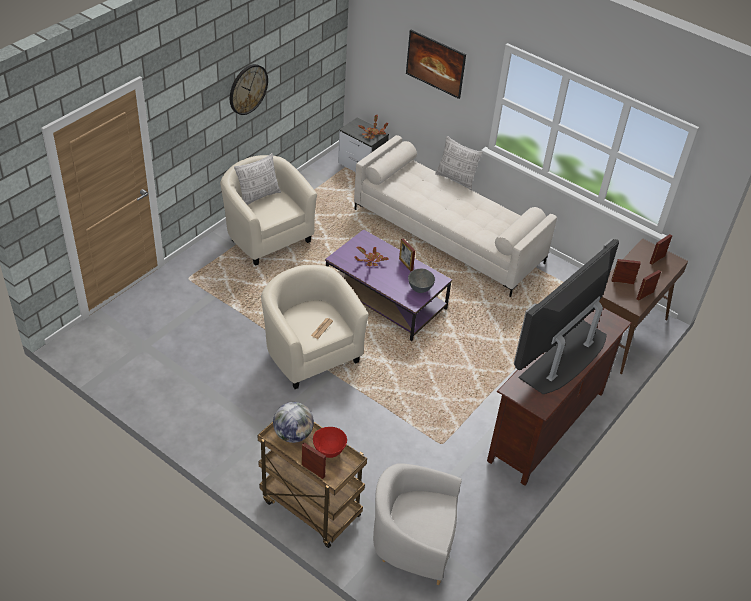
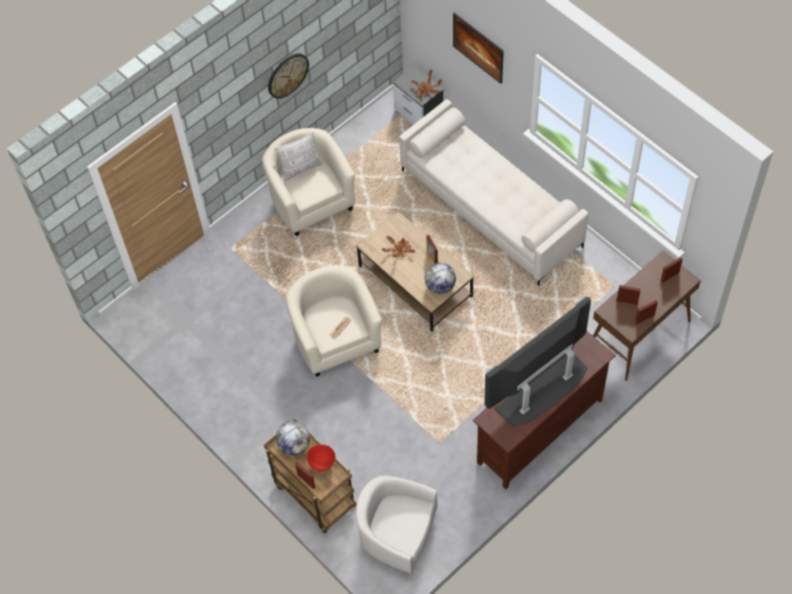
camera: 15 degrees right, 15 degrees up
(386, 299) = (416, 281): purple coffee table -> brown coffee table
(419, 289) = (440, 286): grey bowl -> globe
(456, 179) = (501, 152): pillow -> none

